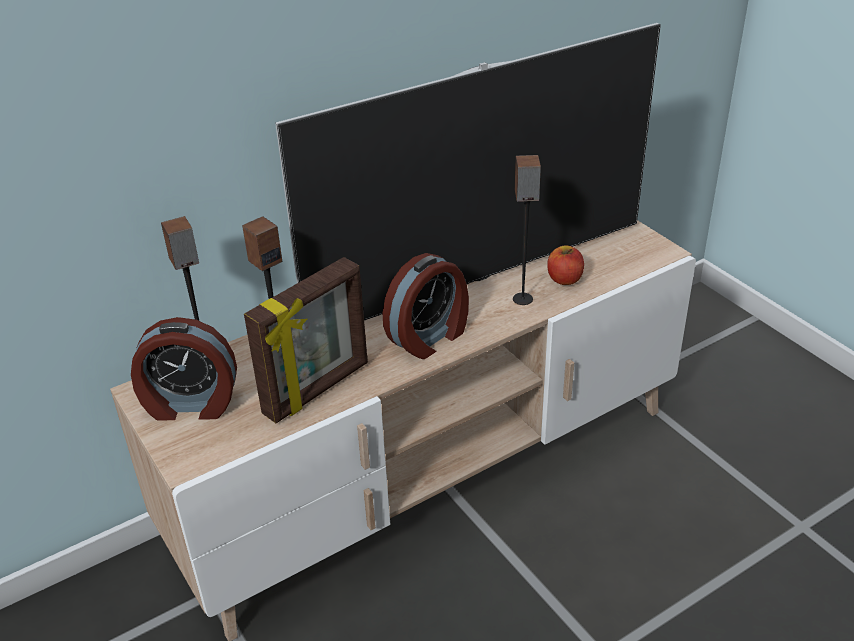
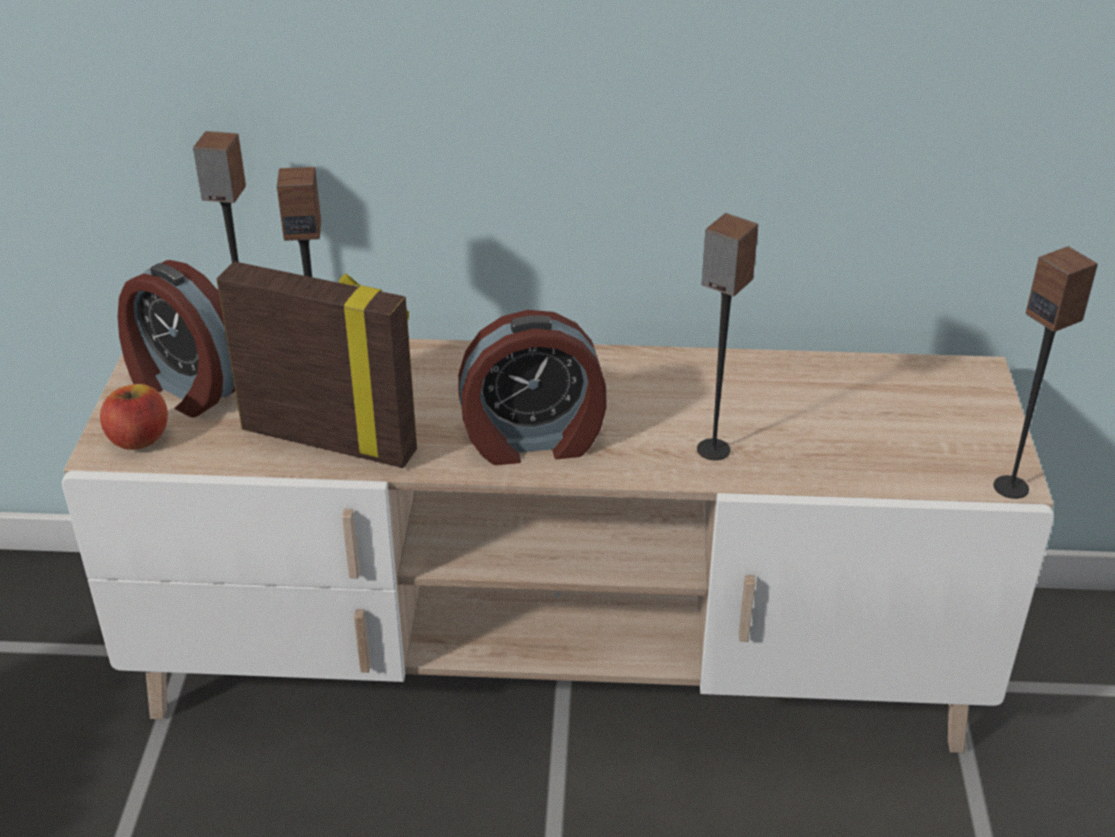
camera: 35 degrees right, 0 degrees up
(317, 390) = (330, 439): picture frame -> picture frame turned 150 degrees counterclockwise
(480, 277) = (691, 395): television -> none
(564, 279) = (806, 450): apple -> apple (138, 438)
(668, 254) = (1011, 487): none -> speaker

